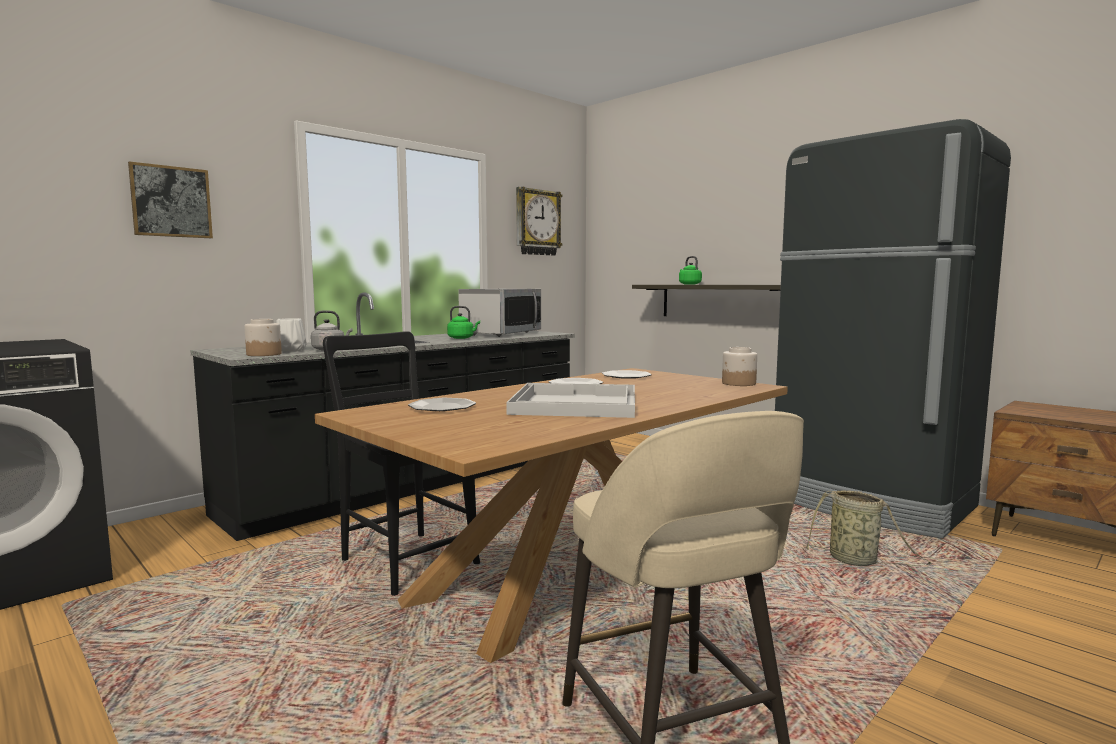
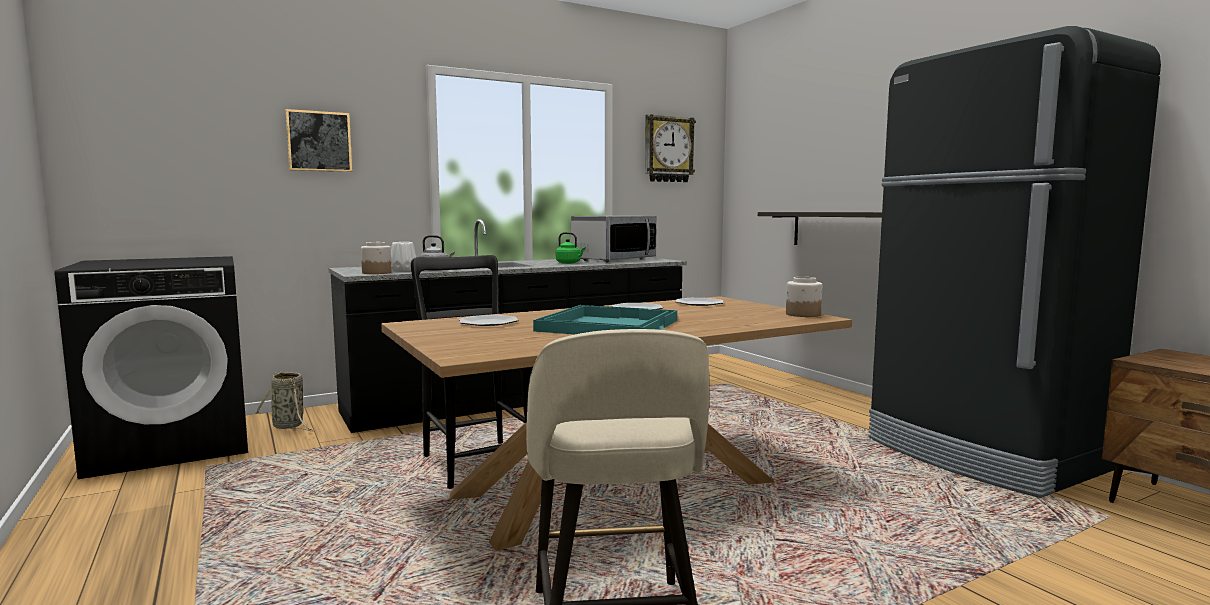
camera: 15 degrees right, 0 degrees up
(574, 404) = (607, 325): white tray -> turquoise tray
(689, 284) = (815, 211): green kettle -> none
(856, 561) = (918, 509): basket -> basket (289, 426)

